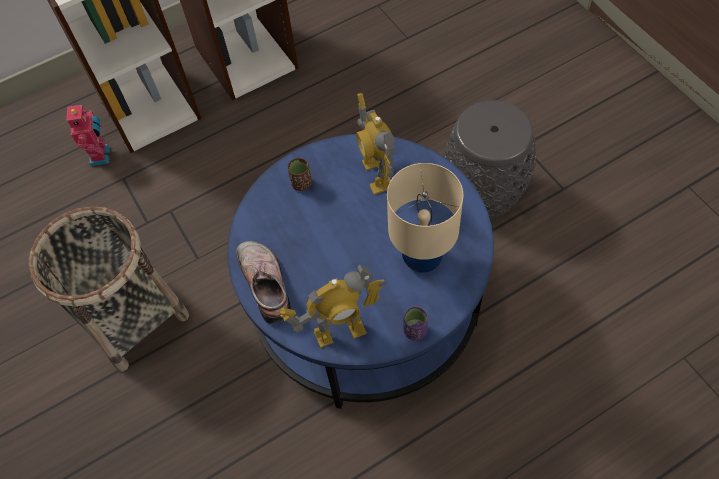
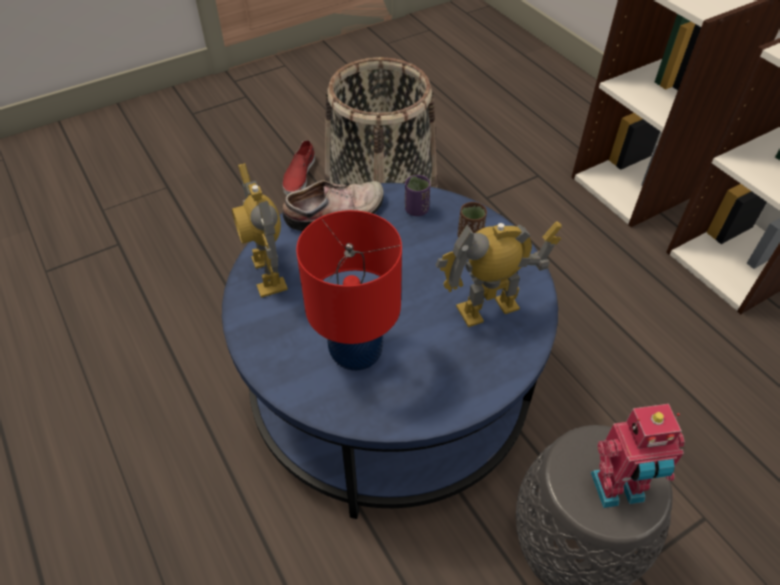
camera: 85 degrees right, 10 degrees down
(81, 403) = (299, 176): none -> red shoe
(101, 155) = (564, 157): toy robot -> toy robot (618, 490)
(415, 331) = (255, 343): purple cup -> purple cup (416, 210)
(420, 258) = (356, 352): beige table lamp -> red table lamp

